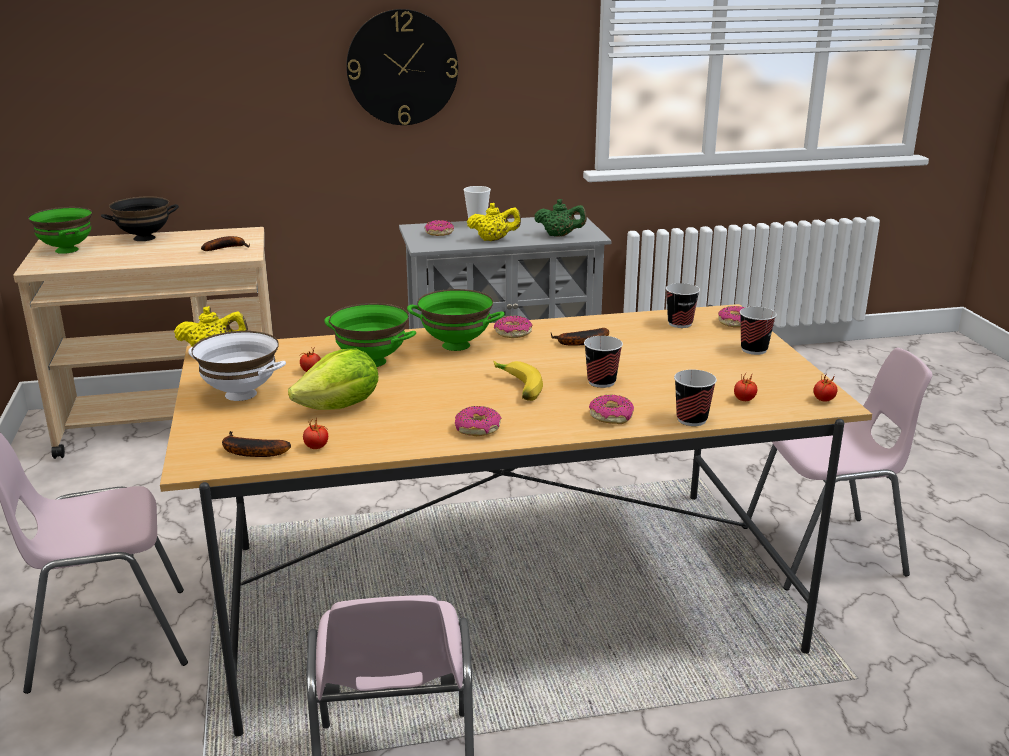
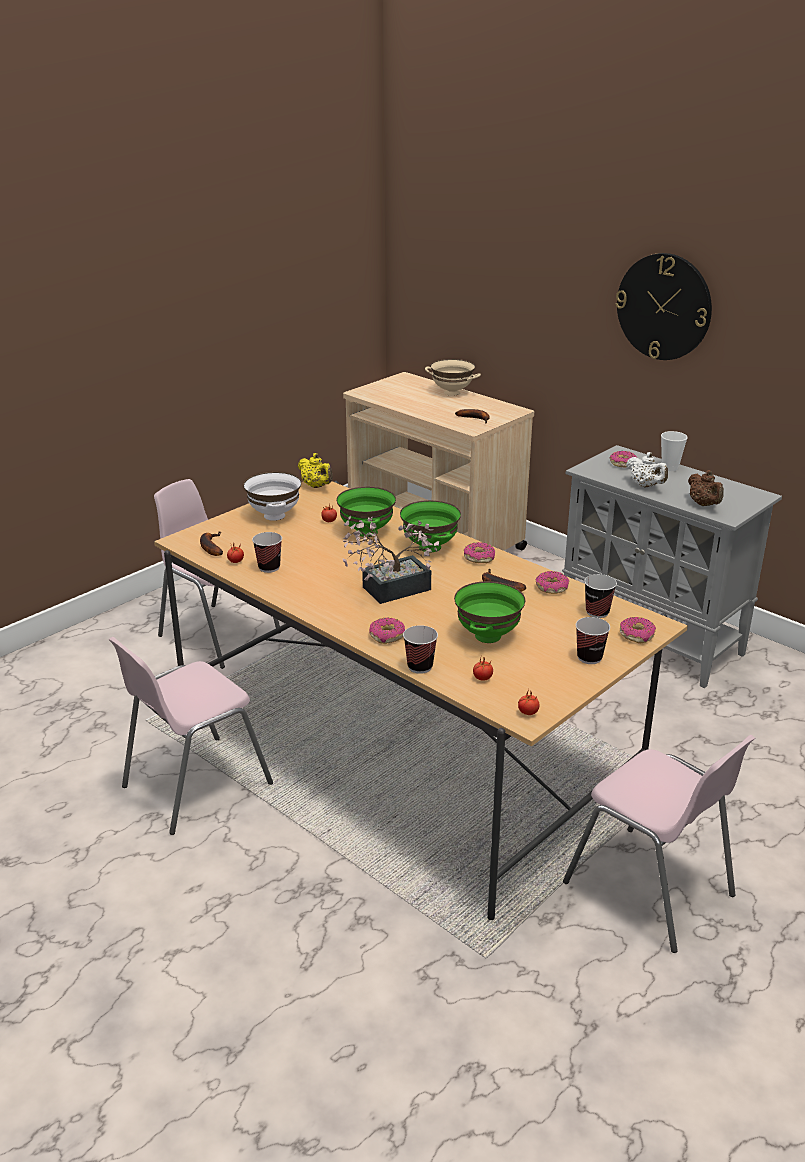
camera: 55 degrees right, 5 degrees up
(66, 250) = (398, 385): green bowl -> green bowl (487, 636)
(144, 238) = (451, 392): black bowl -> beige bowl
(340, 407) = (292, 548): lettuce -> none
(478, 429) = (314, 598): donut -> donut (551, 588)
(494, 240) = (645, 486): yellow teapot -> white teapot
(516, 388) = (389, 590): banana -> potted plant
(560, 235) = (704, 504): green teapot -> brown teapot
(601, 382) = (439, 615): cup -> cup (269, 567)

